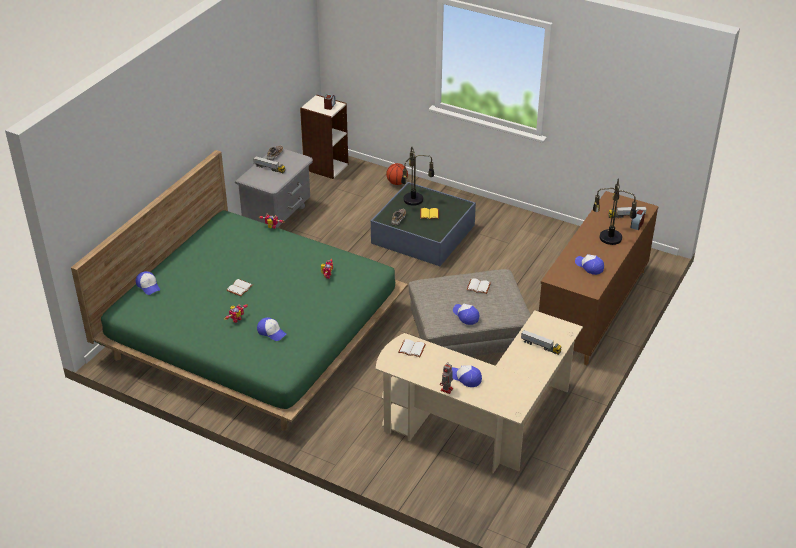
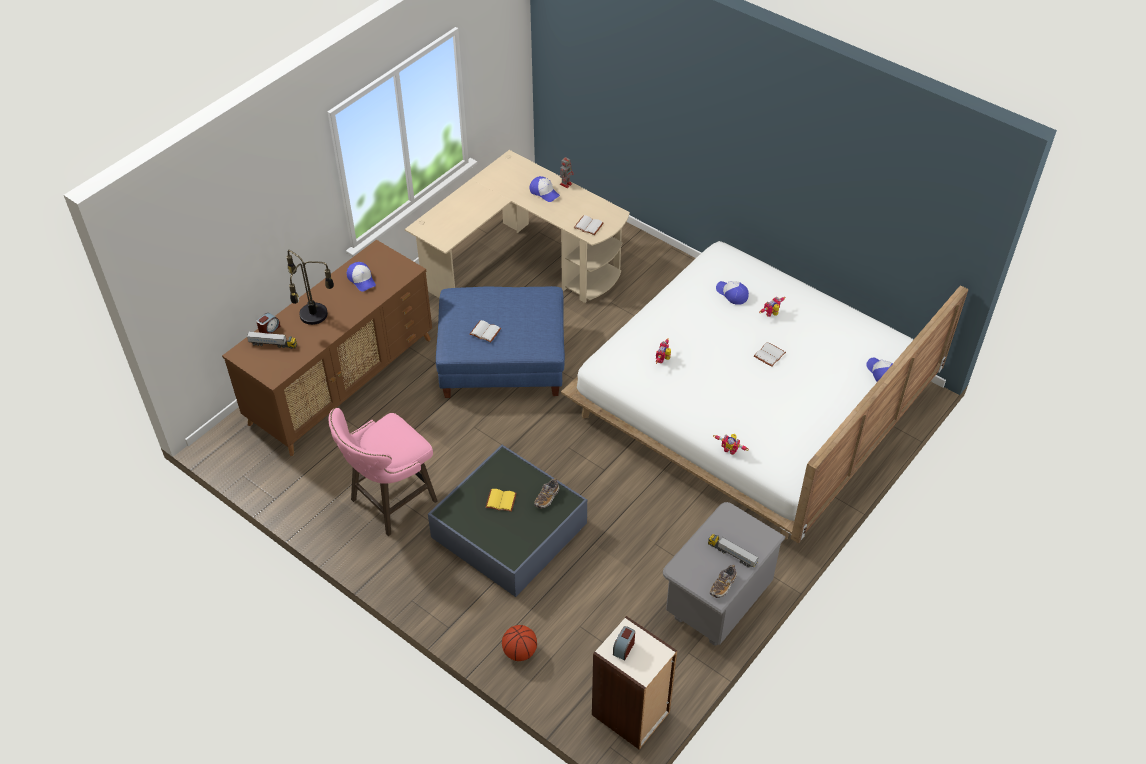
camera: 170 degrees left, 10 degrees up
(255, 331) = (749, 402): green bed -> white bed
(413, 200) = (515, 534): table lamp -> none
(465, 315) = (513, 297): cap -> none
(467, 338) = (503, 361): grey ottoman -> blue ottoman
(511, 240) = (390, 502): none -> pink stool
(540, 346) = (458, 213): toy truck -> none

